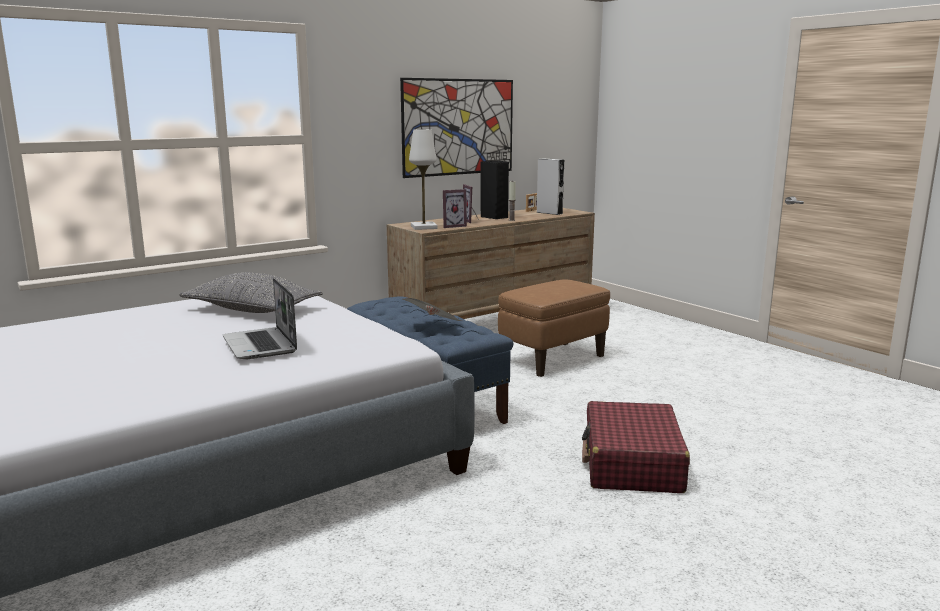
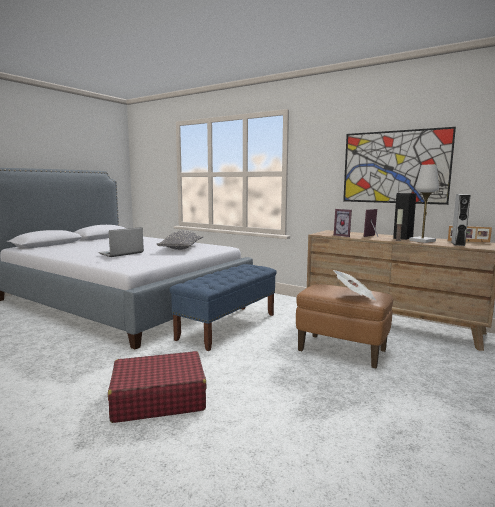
camera: 70 degrees right, 5 degrees down
(423, 227) = (328, 233): white table lamp -> white table lamp (422, 241)
(434, 325) = (210, 277): newspaper -> newspaper (354, 296)

